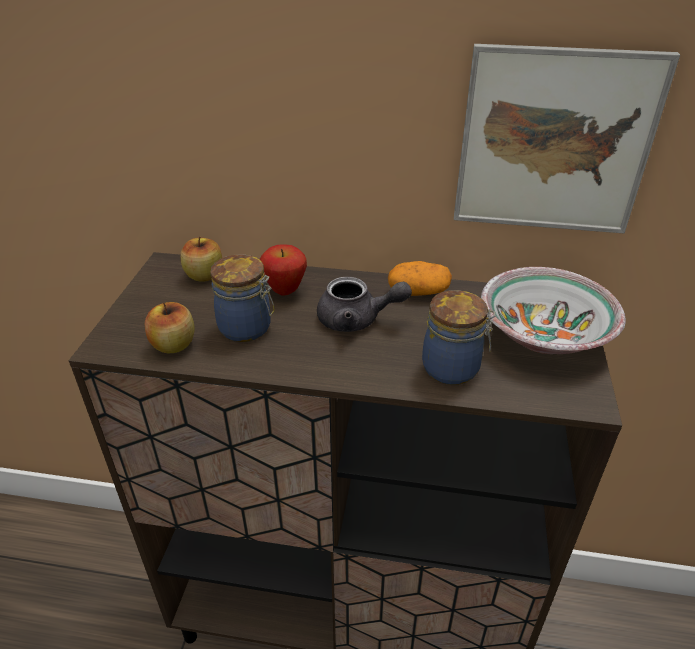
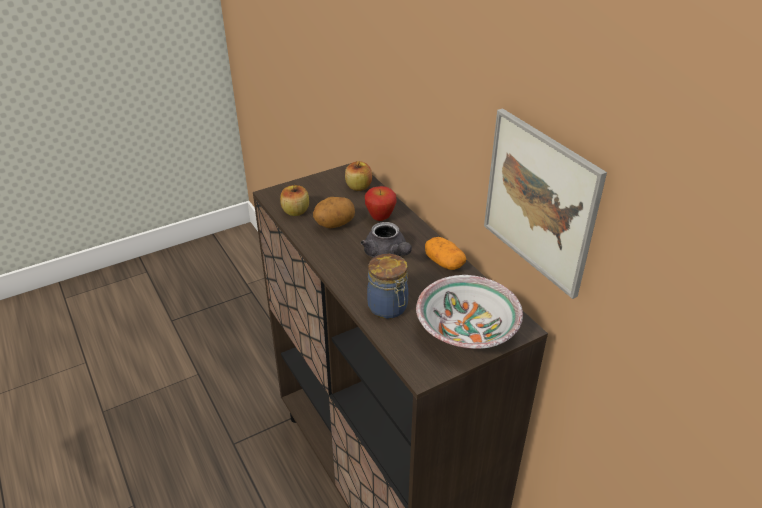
camera: 50 degrees right, 0 degrees up
(247, 328) = (334, 224): jar -> potato

